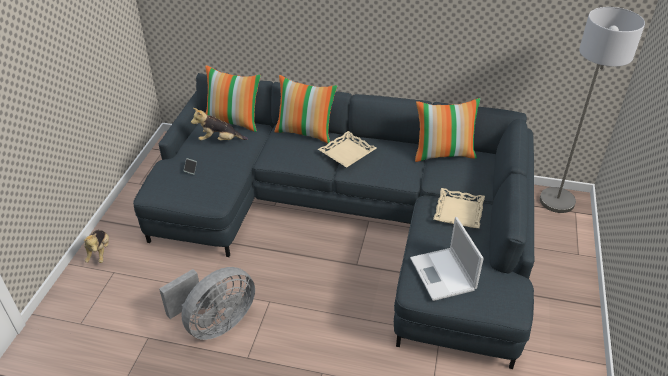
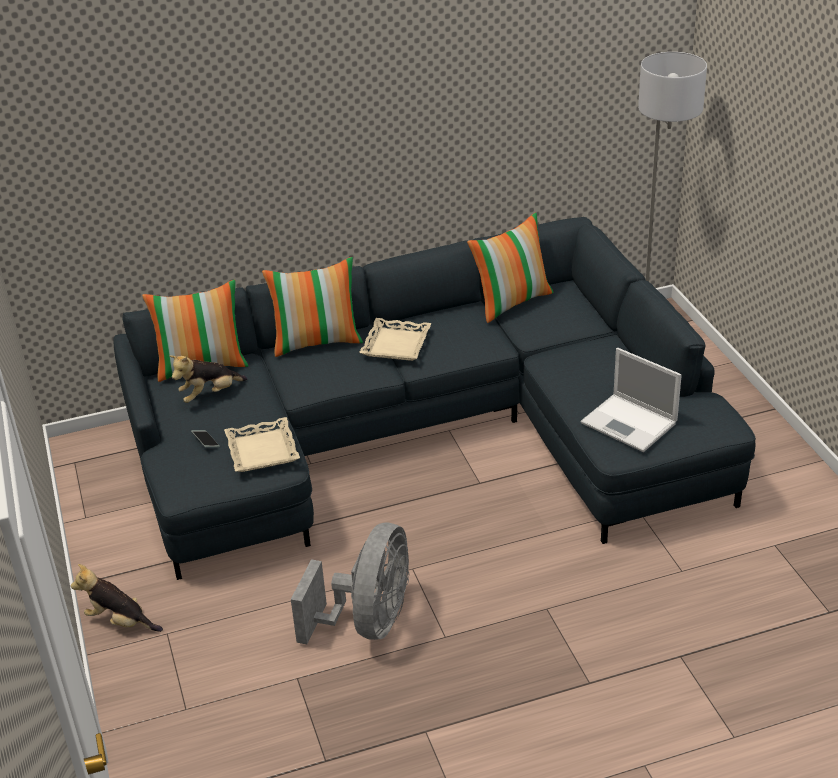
camera: 30 degrees left, 5 degrees down
(99, 252) = (120, 621): plush toy -> plush toy turned 150 degrees clockwise
(458, 212) = (586, 356): beige tray -> beige tray (261, 450)

